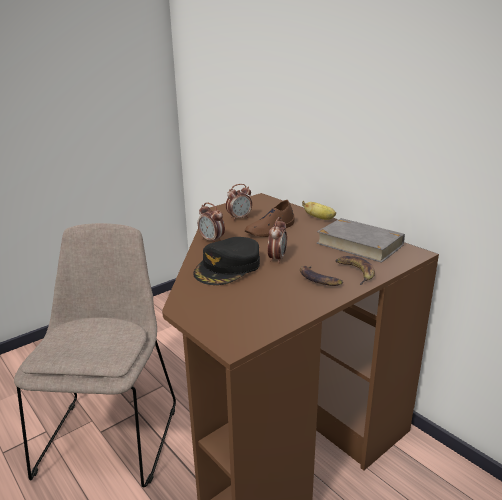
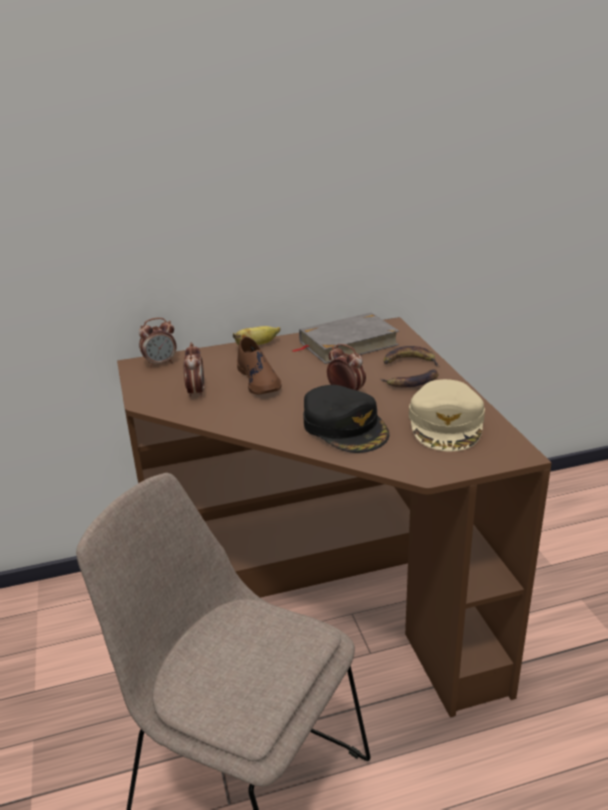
camera: 65 degrees left, 5 degrees up
(212, 240) = (253, 424): alarm clock -> alarm clock (160, 363)
(261, 304) = (447, 423): none -> beige cap

